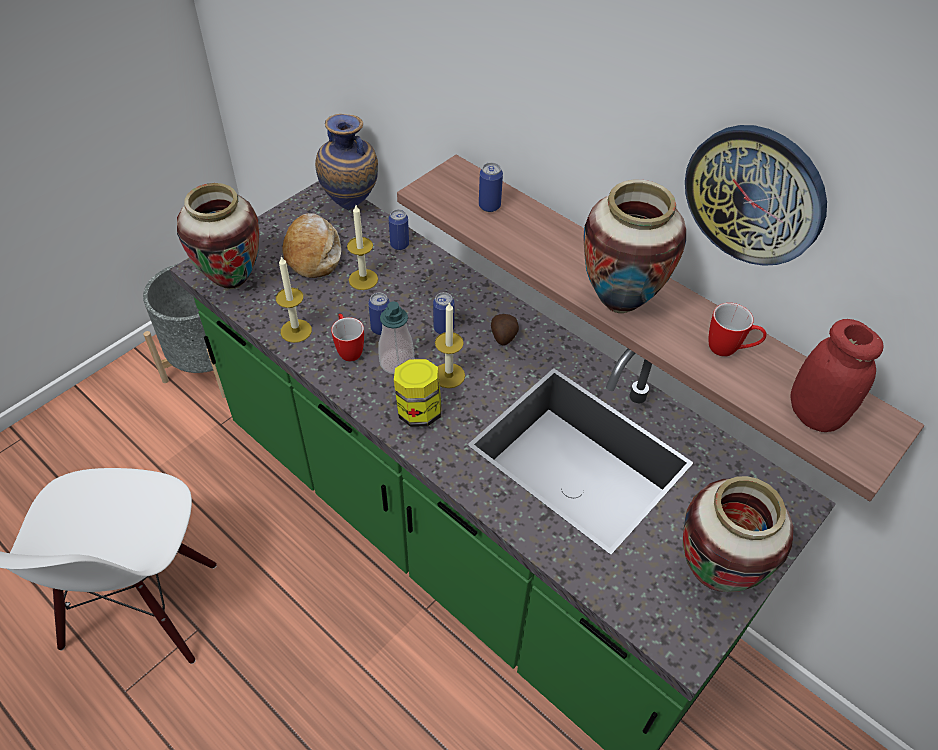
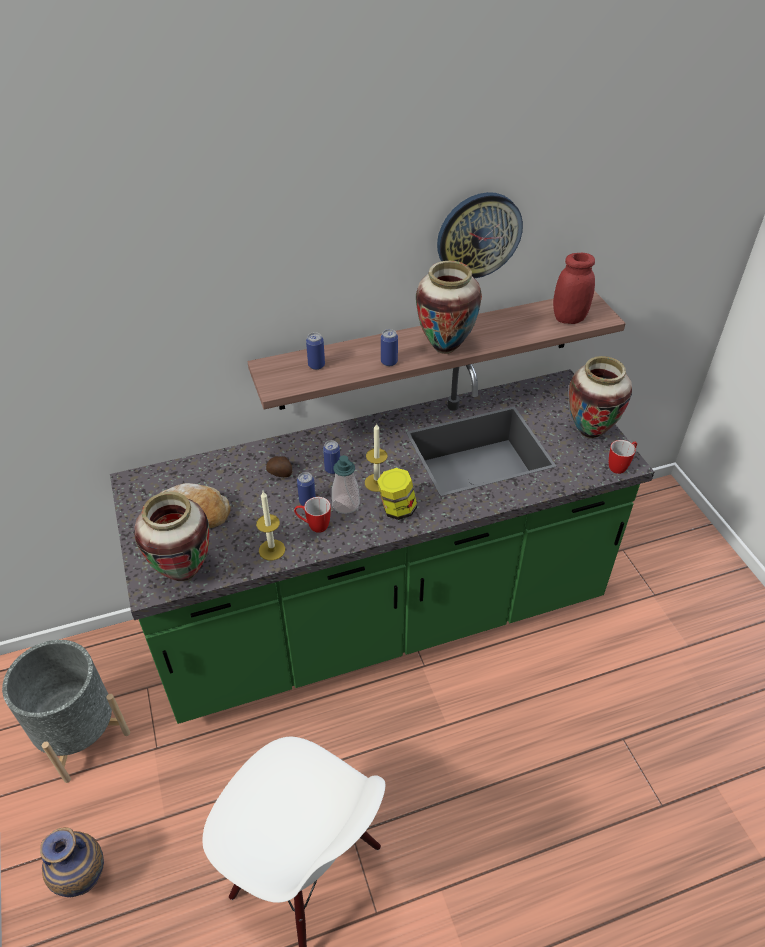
camera: 60 degrees left, 5 degrees down
(352, 205) = (160, 472): vase -> vase (85, 878)
(363, 279) = (249, 494): candle -> none
(399, 245) = (230, 461): can -> can (389, 362)
(503, 337) = (362, 443): potato -> potato (280, 473)
(729, 350) = (508, 325): mug -> mug (620, 466)

